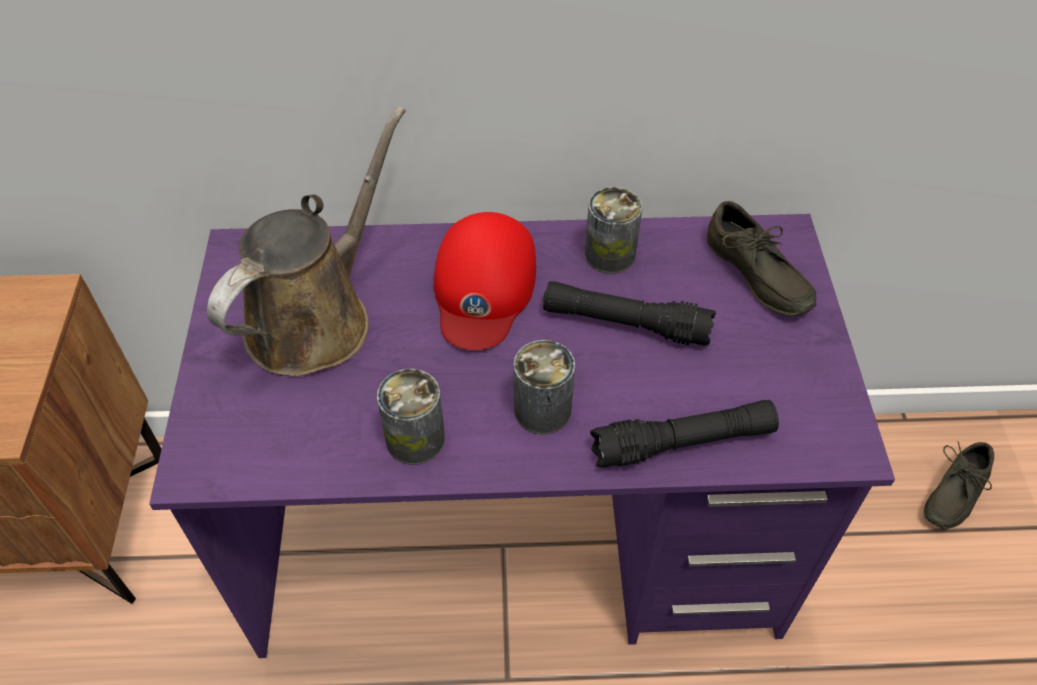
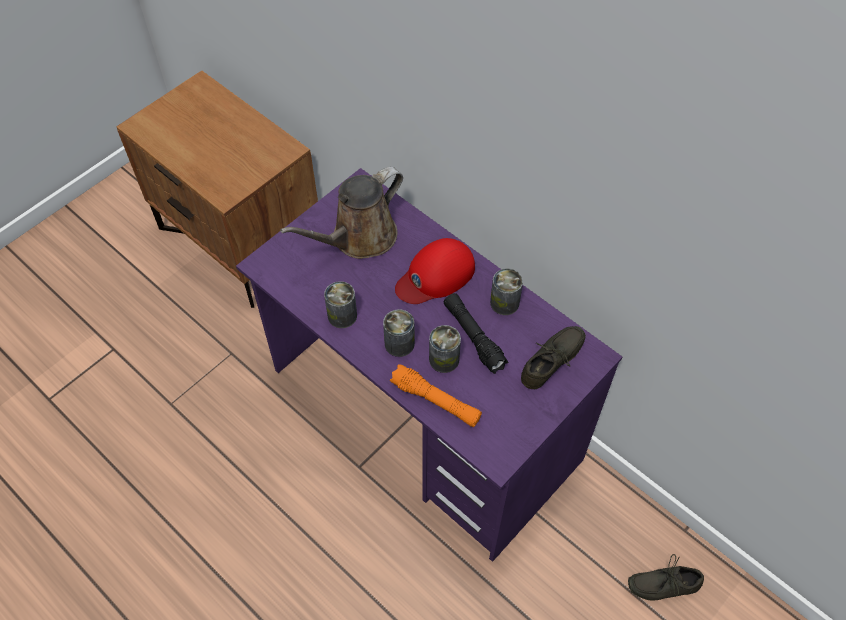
camera: 45 degrees right, 5 degrees up
(316, 318) = (359, 238): brown watering can -> brown watering can turned 150 degrees clockwise
(625, 381) = (444, 359): none -> can
(682, 443) = (436, 401): black flashlight -> orange flashlight
(753, 277) = (554, 362): grey shoe -> grey shoe turned 150 degrees counterclockwise

